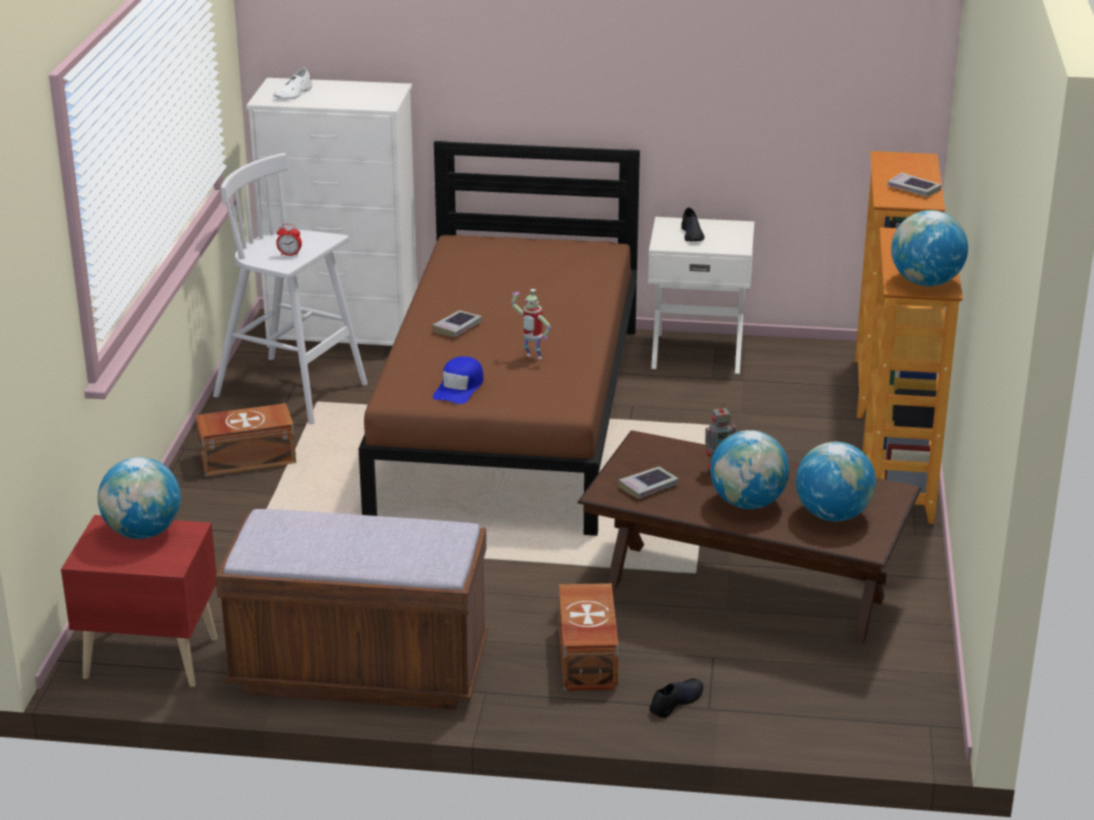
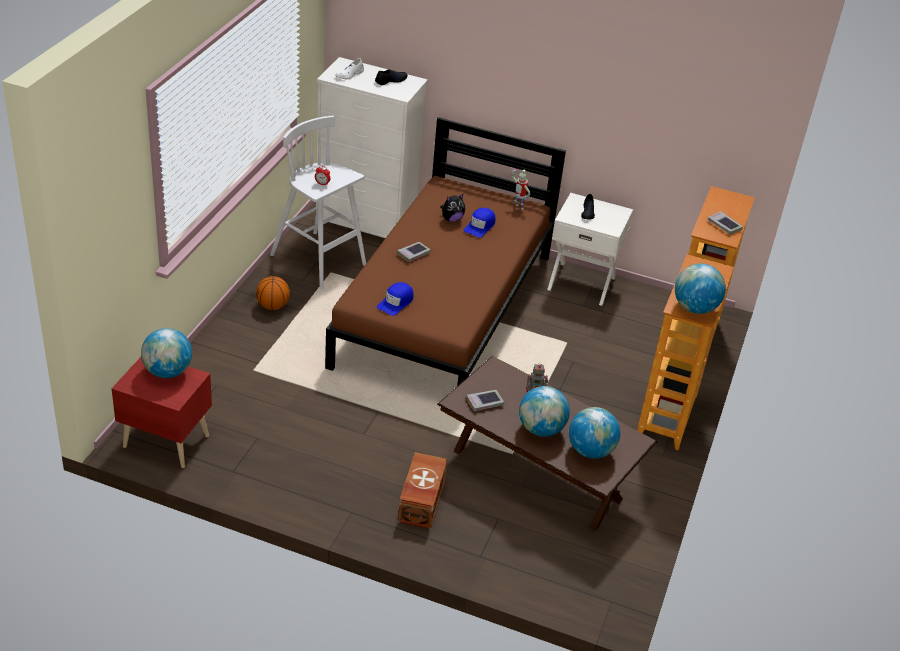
camera: 10 degrees right, 10 degrees up
(246, 458) = (273, 306): brown storage box -> basketball
(360, 671) = (283, 479): brown bench -> none
(493, 279) = (452, 219): none -> plush toy
(532, 357) = (450, 287): toy robot -> toy robot (518, 207)
(540, 279) = (480, 226): none -> blue cap
(675, 702) = (462, 547): black shoe -> black shoe (391, 80)

